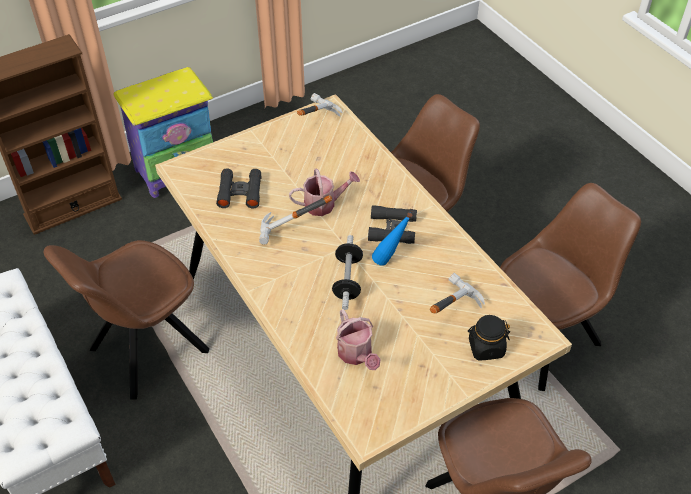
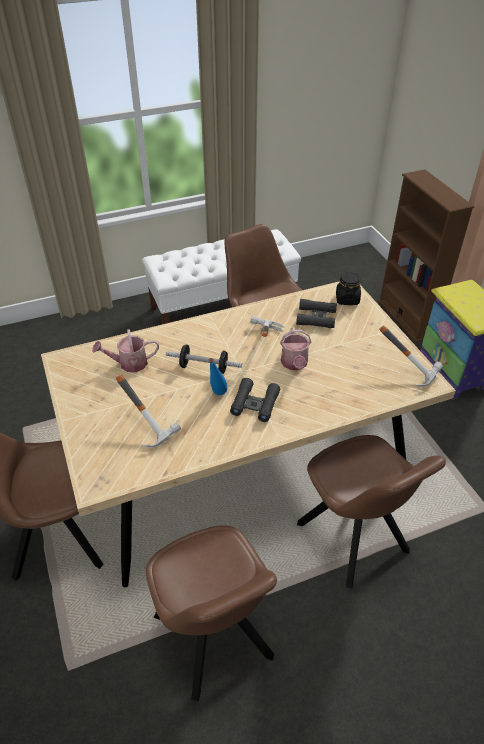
camera: 100 degrees right, 5 degrees down
(486, 348) = (101, 442): black jar -> black jar (347, 299)

